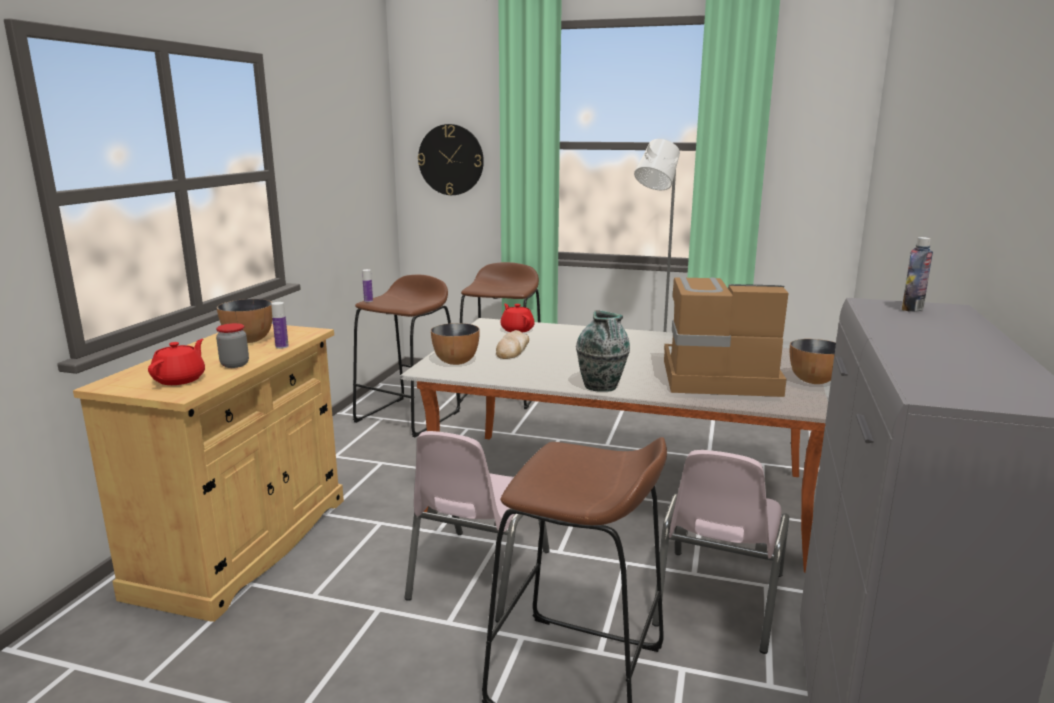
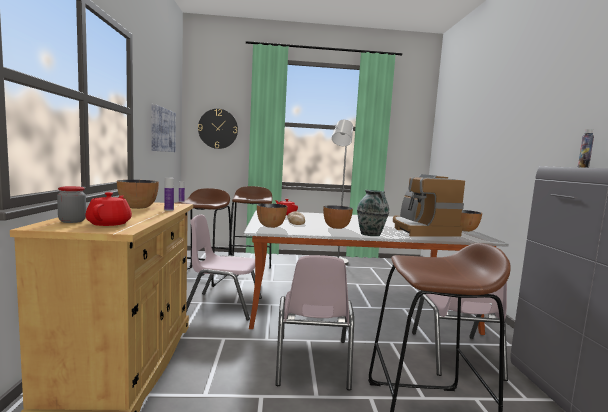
camera: 20 degrees left, 10 degrees down
(235, 364) = (145, 217): jar -> jar (72, 221)
(345, 180) = (162, 130): none -> picture
(411, 471) = (224, 305): none -> pink chair
(563, 367) = (336, 227): none -> bowl
(717, 378) = (420, 230): coffee machine -> coffee machine turned 90 degrees counterclockwise

